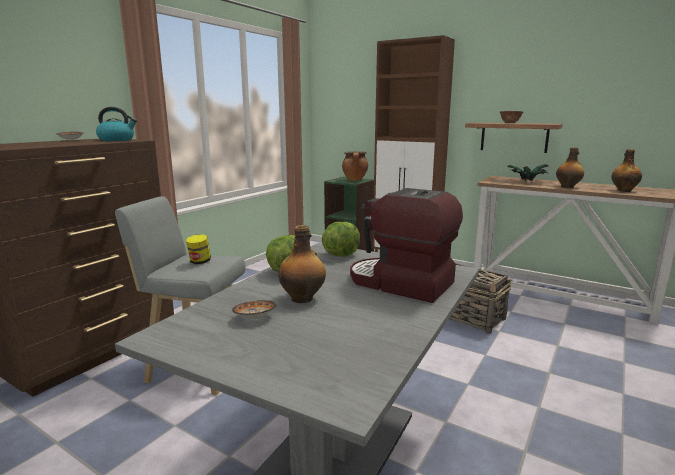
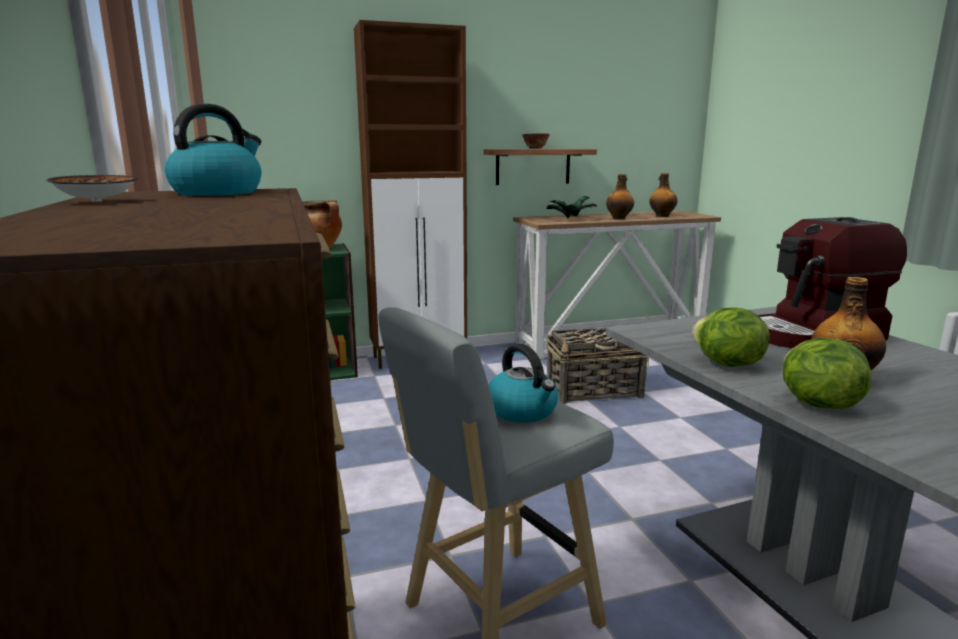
camera: 50 degrees left, 0 degrees up
(199, 262) = (523, 411): jar -> kettle
(255, 318) = (905, 412): bowl -> none
(341, 254) = (678, 330): lettuce -> lettuce (816, 404)

